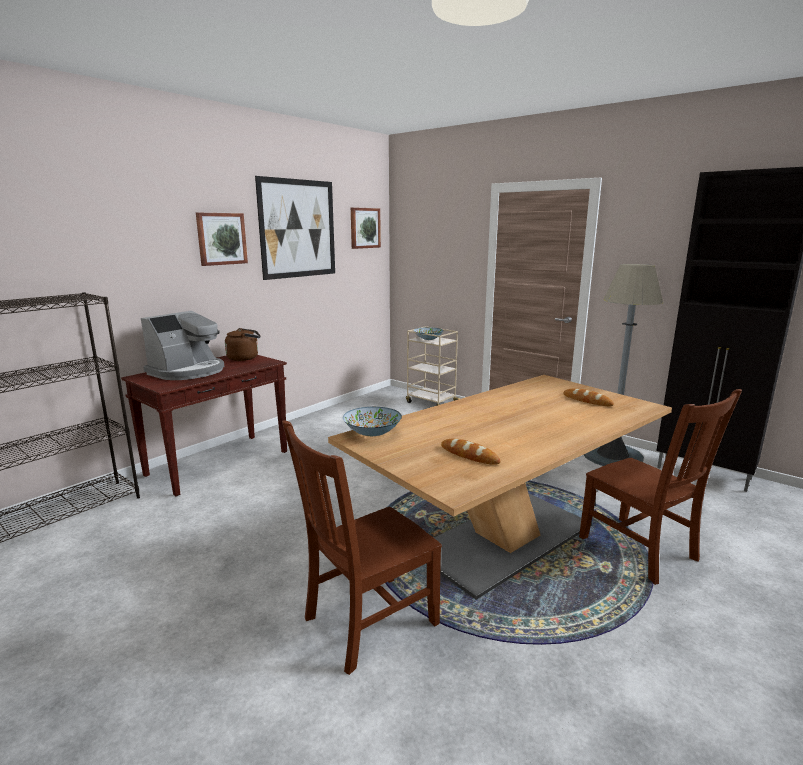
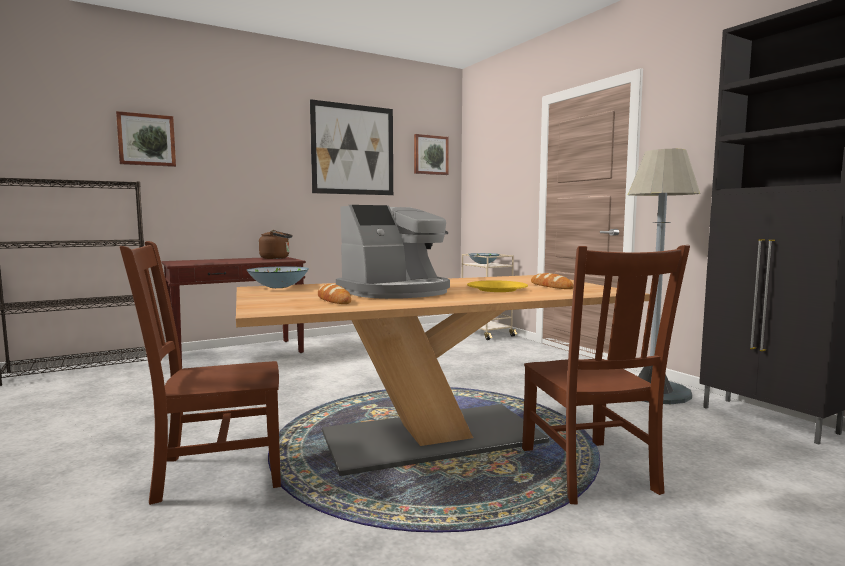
camera: 20 degrees right, 10 degrees down
(188, 371) = (215, 260): coffee machine -> coffee machine (396, 292)
(221, 239) = (271, 152): picture -> picture (146, 140)
(560, 413) = (497, 289): none -> yellow plate

